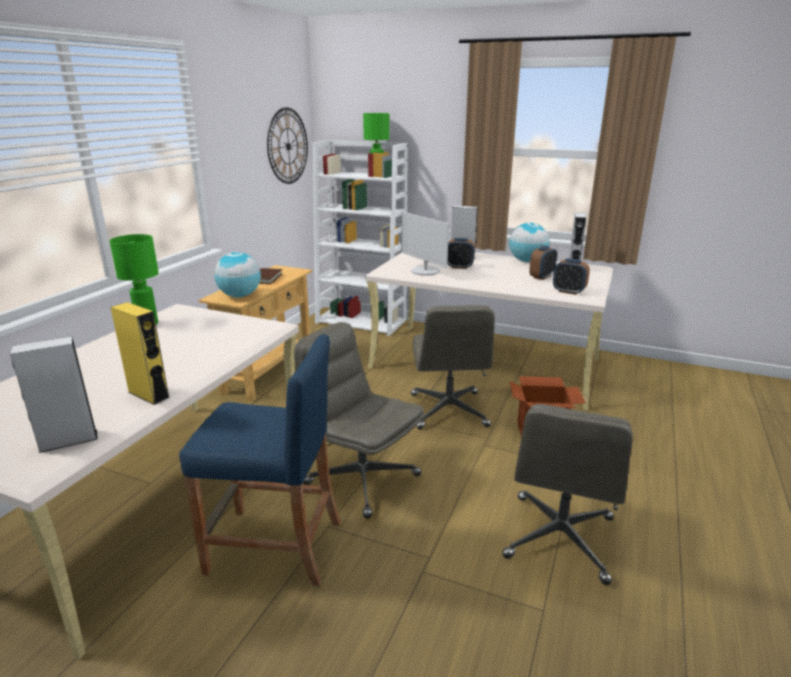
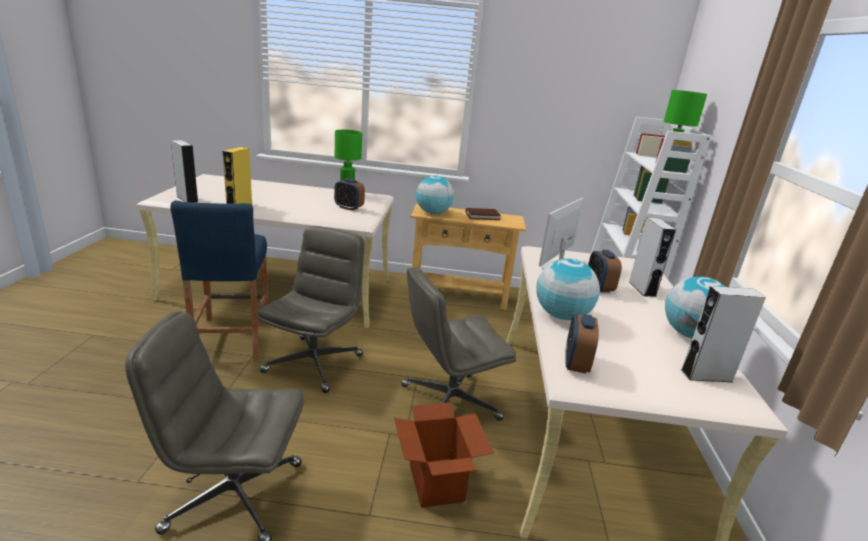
camera: 70 degrees right, 0 degrees up
(288, 146) = (609, 115): wall clock -> none
(505, 283) = (561, 316): none -> globe
(541, 277) = (623, 344): alarm clock -> alarm clock (349, 208)

